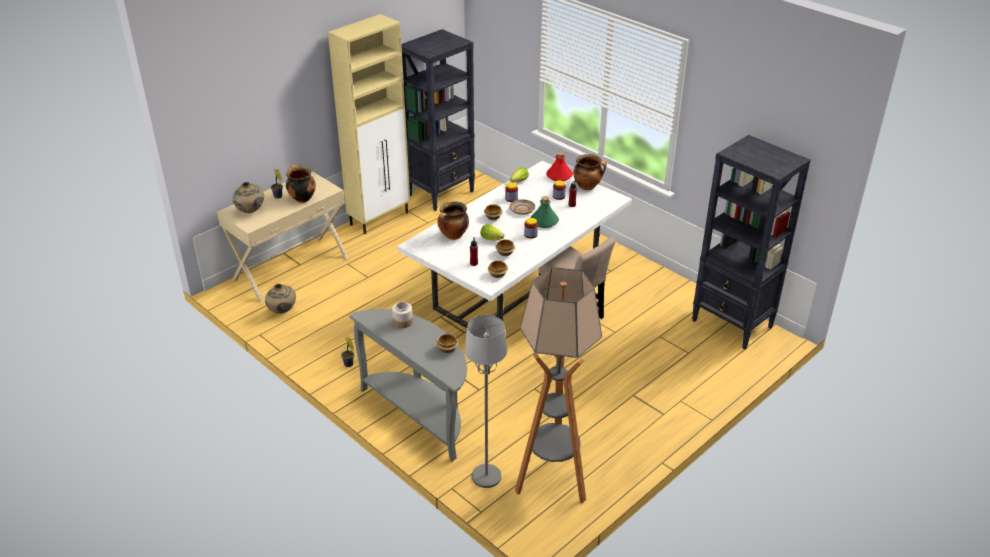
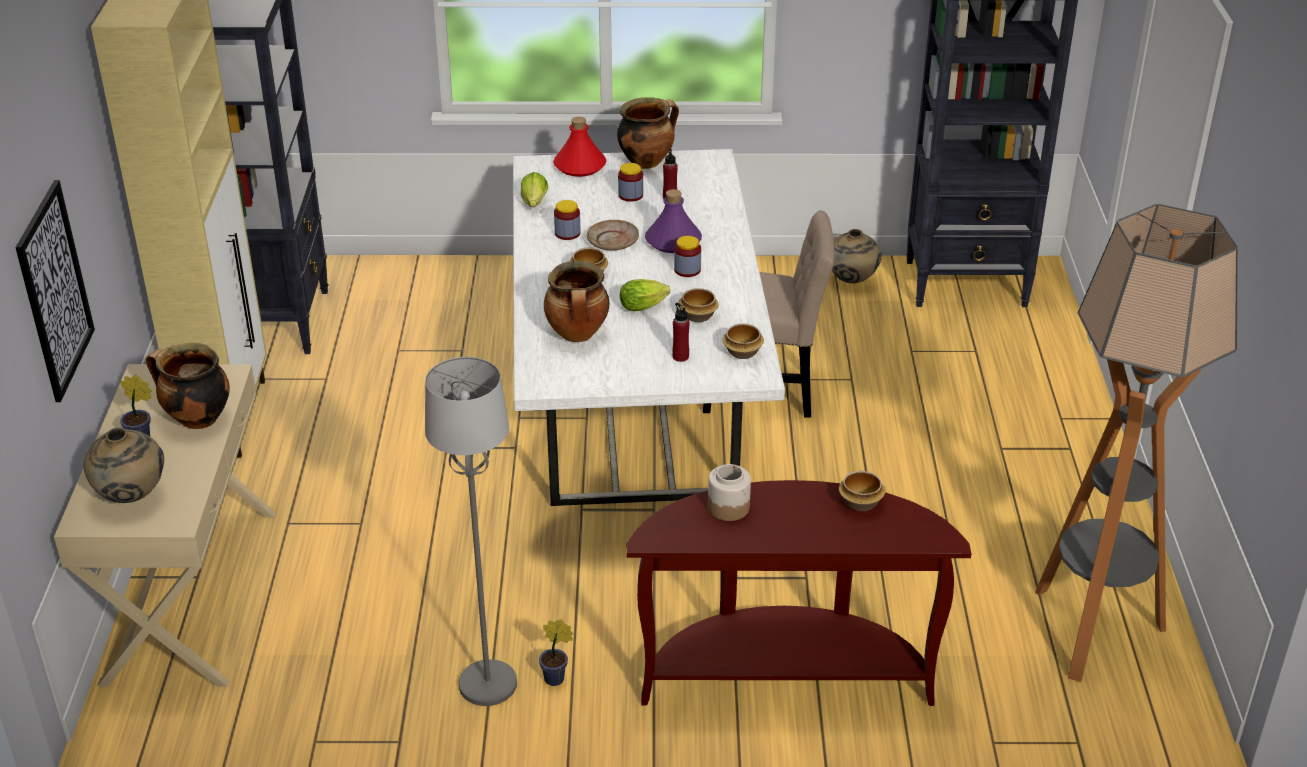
camera: 45 degrees left, 0 degrees up
(258, 124) = (54, 291): none -> picture
(282, 312) = (296, 676): beige vase -> beige vase (852, 281)
(420, 415) = (785, 673): grey console table -> brown console table
(486, 476) = (1008, 690): grey floor lamp -> grey floor lamp (487, 685)
(544, 221) = (672, 241): green bottle -> purple bottle

